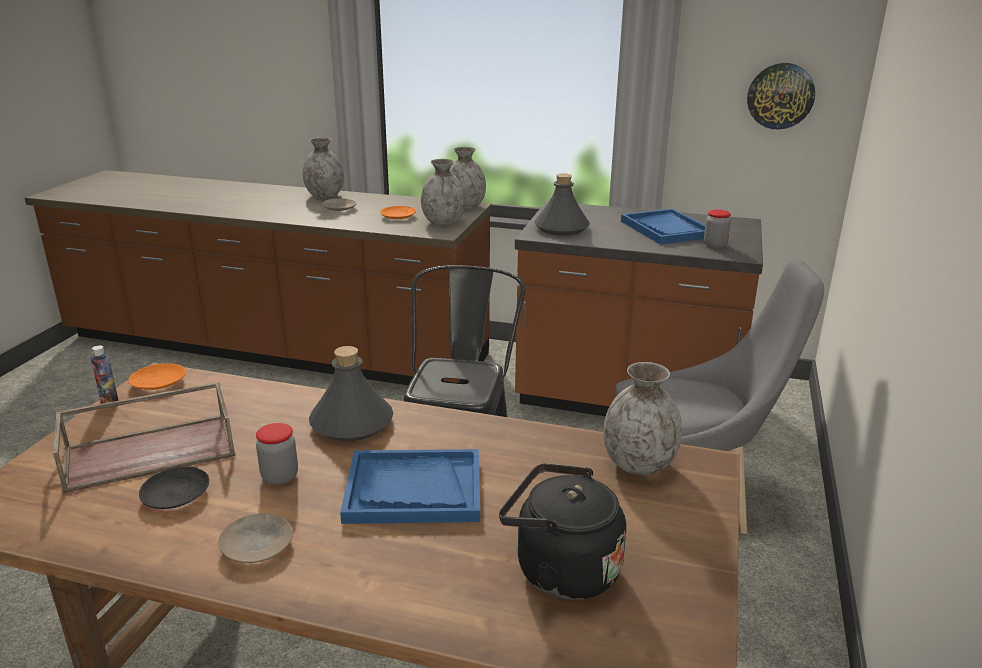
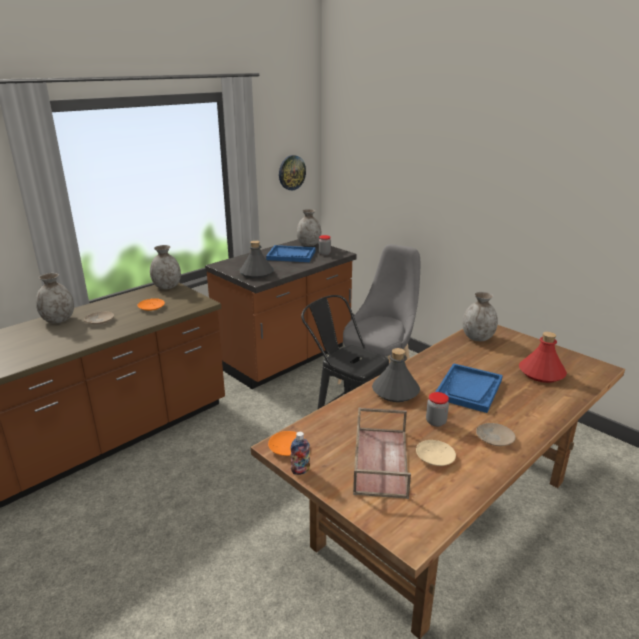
camera: 60 degrees left, 0 degrees up
(177, 494) = (434, 456): black plate -> beige plate
(444, 222) = (185, 298): grey vase -> grey vase (309, 244)
(560, 570) = (541, 373): black kettle -> red bottle

